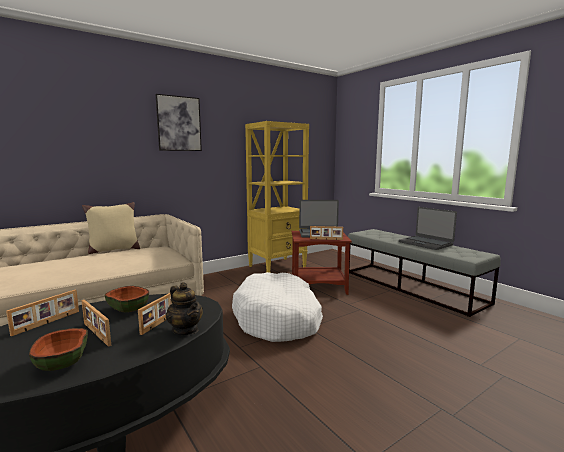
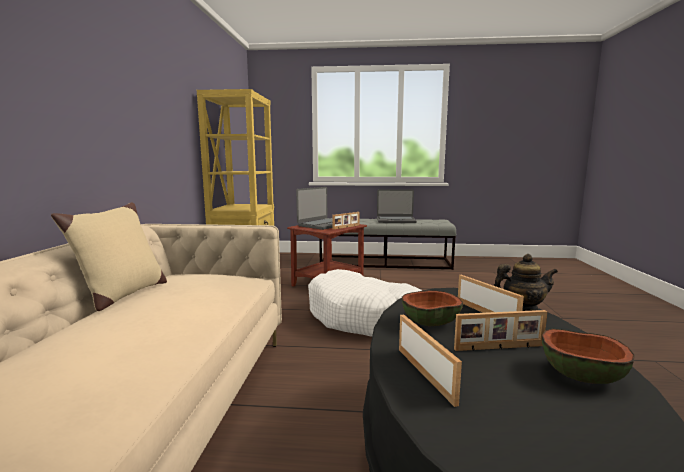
camera: 50 degrees left, 0 degrees up
(179, 123) = (135, 72): picture -> none

